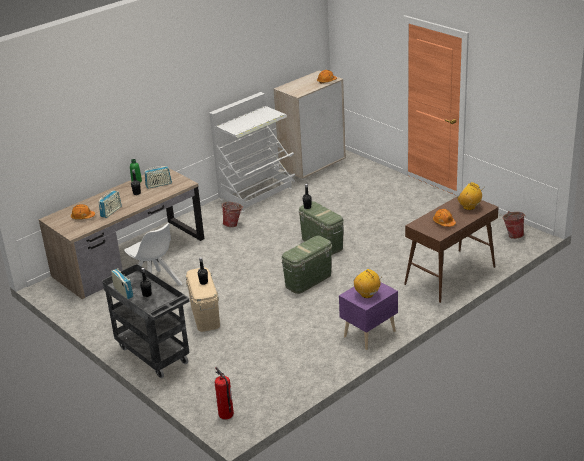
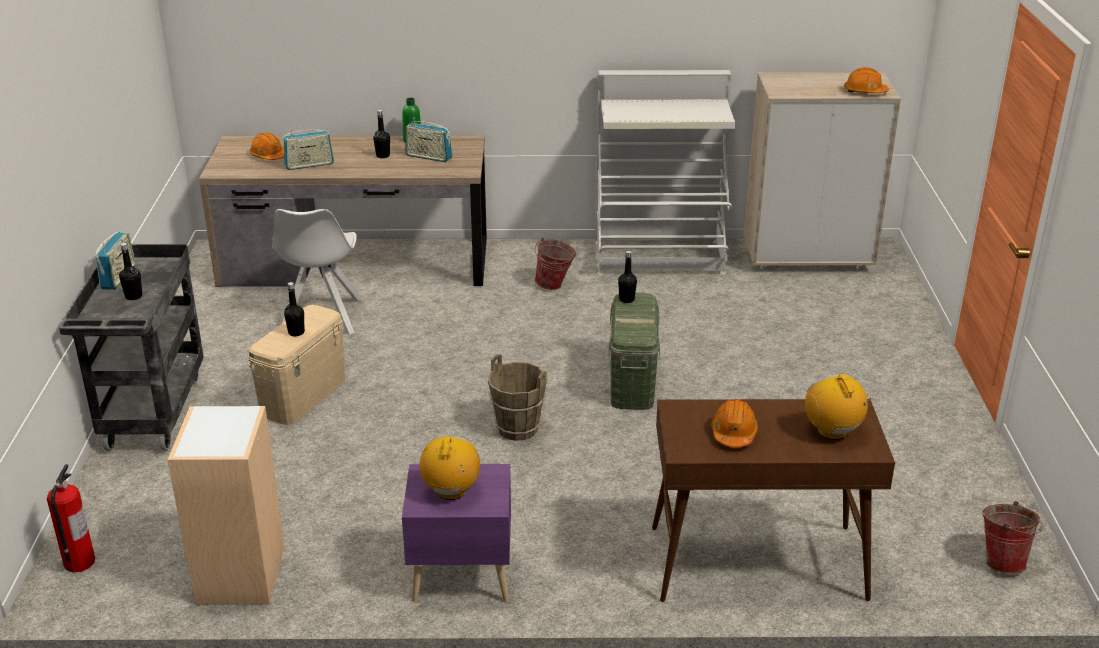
camera: 40 degrees right, 0 degrees up
(294, 380) = (240, 576): none -> bookcase
(308, 280) = (517, 429): green storage box -> brown bucket

